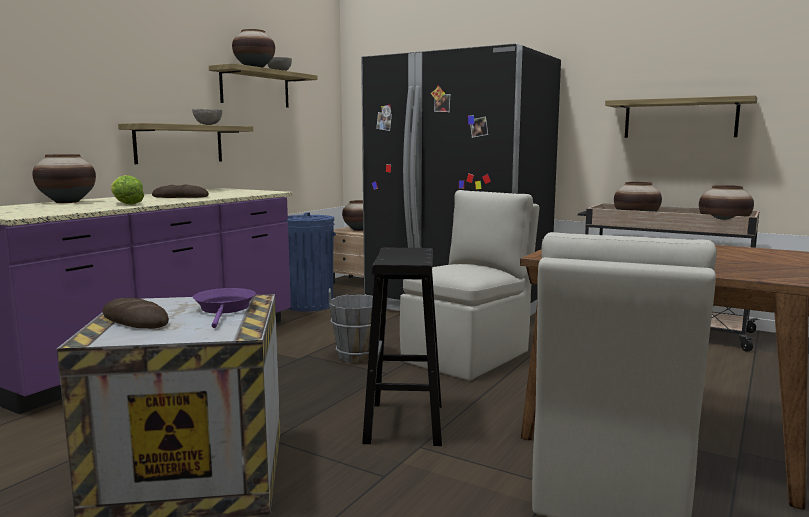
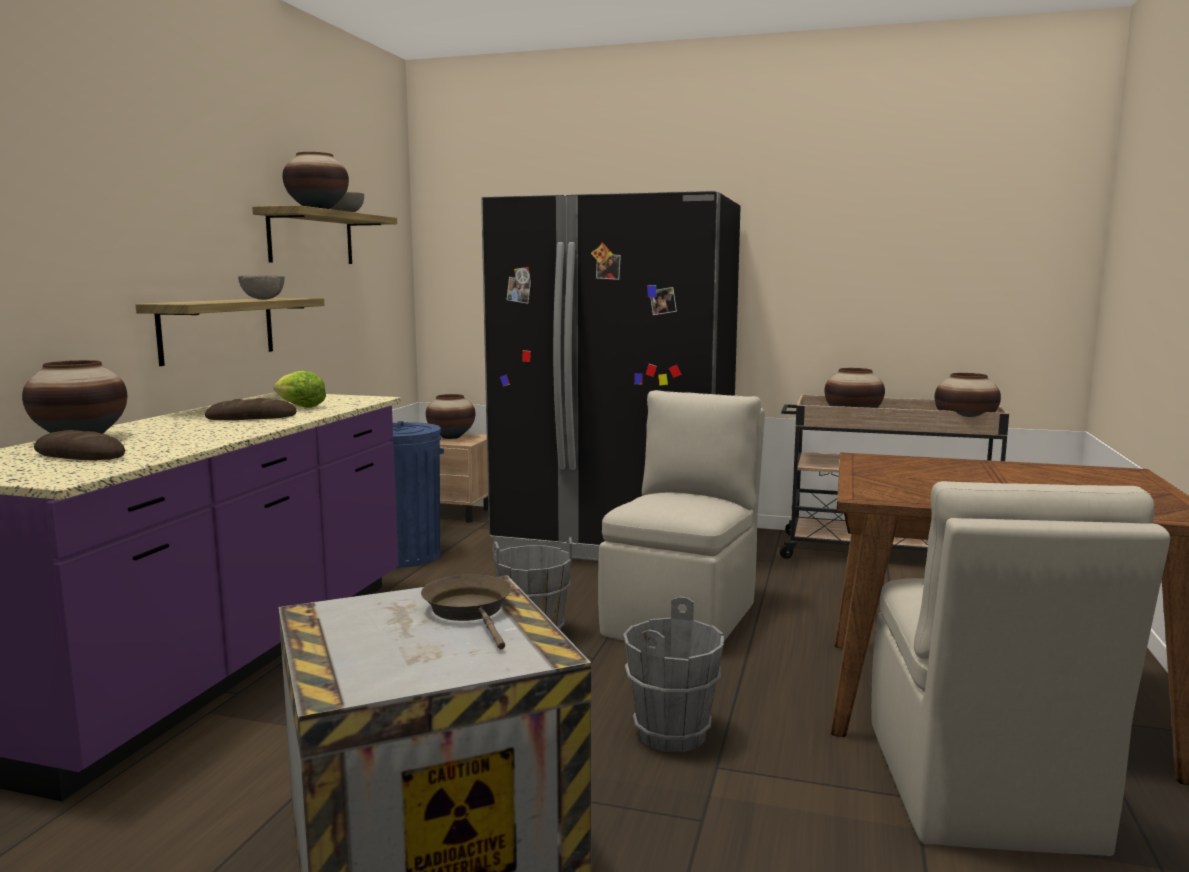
camera: 15 degrees left, 0 degrees up
(126, 204) = (193, 439): lettuce -> lettuce (300, 407)
(135, 320) = (359, 647): bread -> bread (79, 455)
(225, 309) = (470, 611): purple frying pan -> brown frying pan
(404, 424) = (673, 734): black stool -> grey bucket
(680, 118) = (895, 286): shelf -> none

